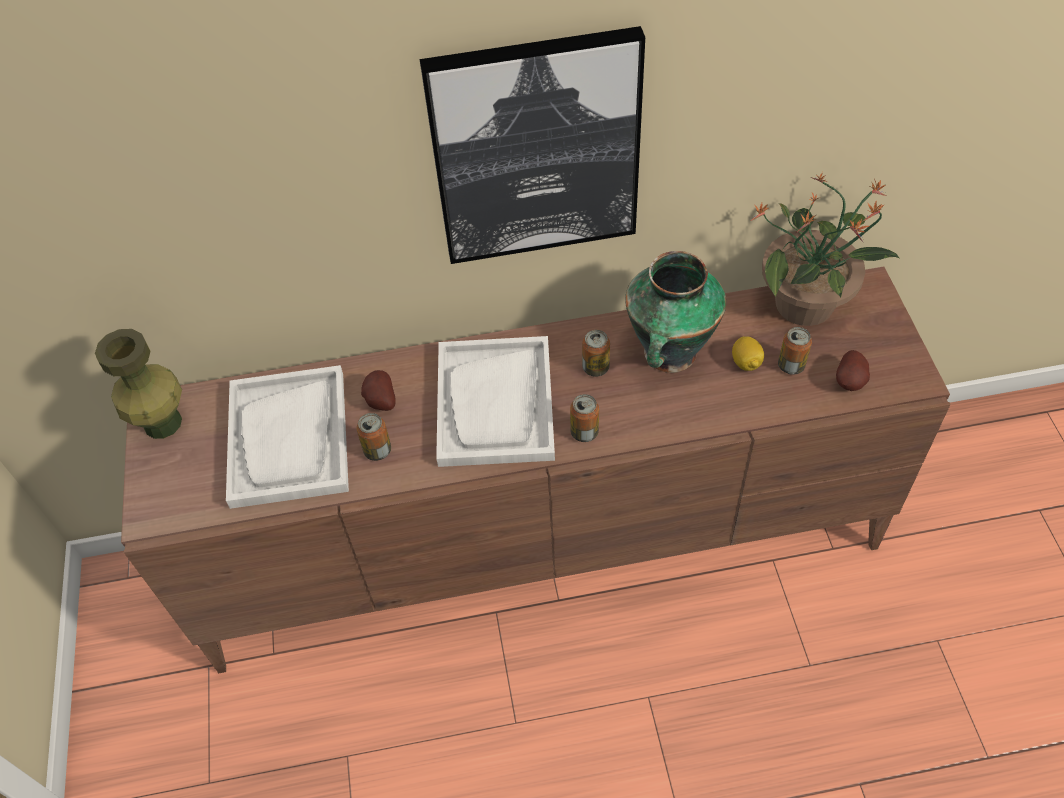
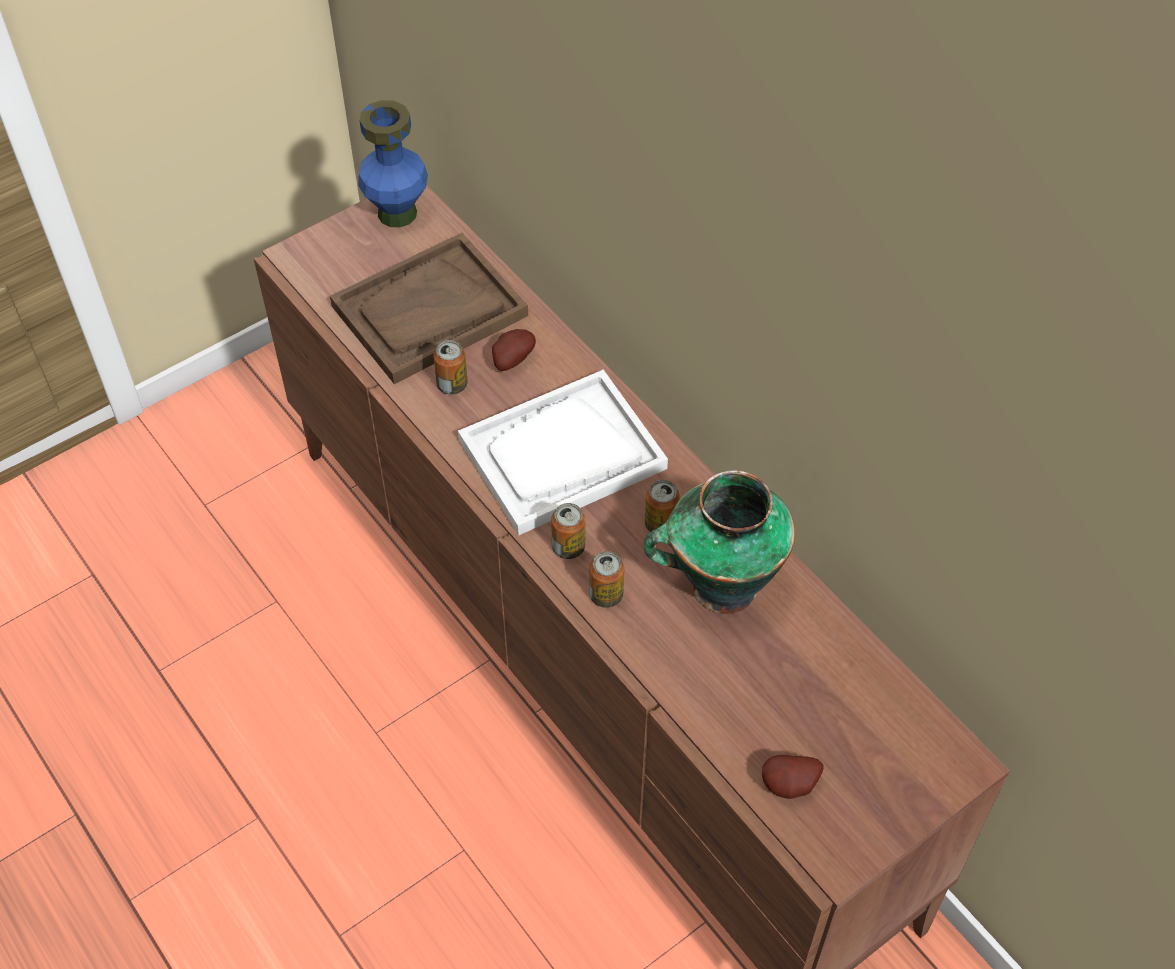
camera: 60 degrees right, 0 degrees up
(163, 423) = (397, 213): green vase -> blue vase
(289, 438) = (429, 311): white tray -> brown tray
(536, 149) = (727, 266): picture -> none
(746, 363) = (754, 667): lemon -> none
(791, 365) = (778, 715): can -> can (606, 595)
(806, 304) = (886, 701): potted plant -> none

